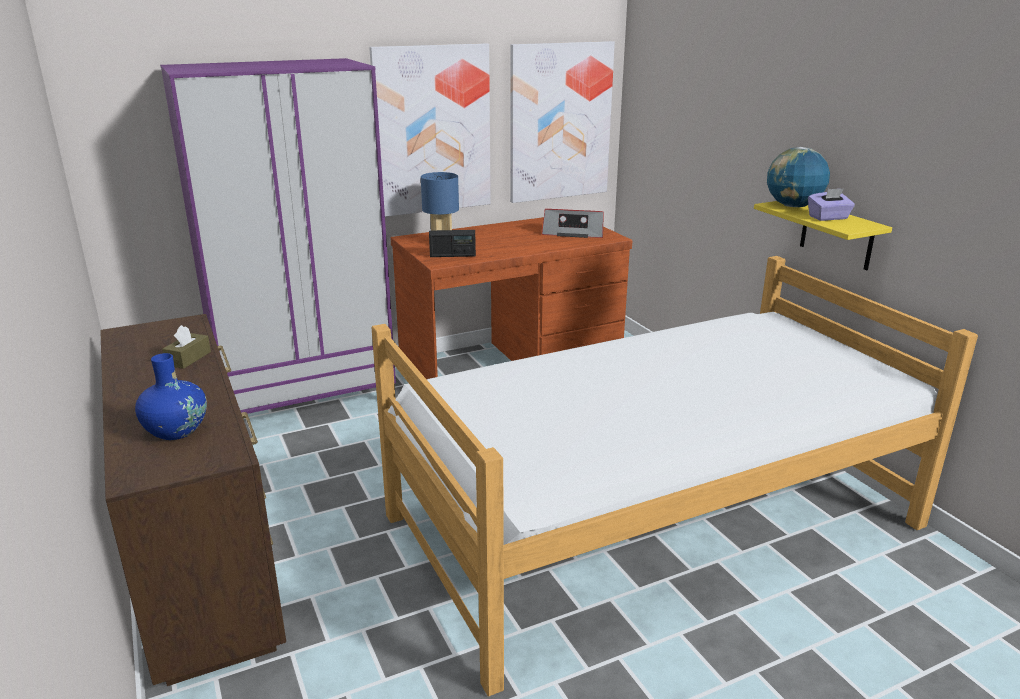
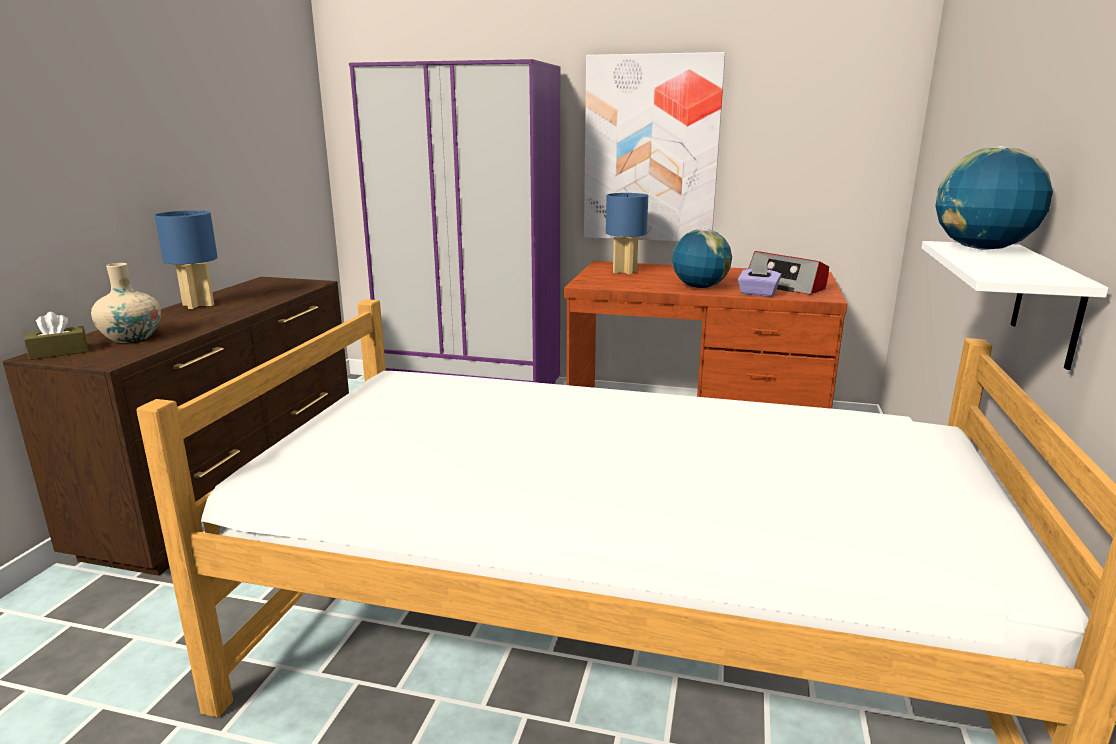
camera: 40 degrees right, 5 degrees down
(134, 379) = (198, 305): none -> blue table lamp
(176, 431) = (132, 338): blue vase -> beige vase
(188, 358) = (254, 302): brown tissue box -> brown tissue box (59, 352)
(452, 255) = (611, 281): radio -> none
(524, 247) = (699, 287): none -> globe
(559, 122) = (820, 154): picture -> none
(828, 218) = (1004, 264): purple tissue box -> purple tissue box (757, 293)
(836, 234) = (1048, 304): yellow shelf -> white shelf

